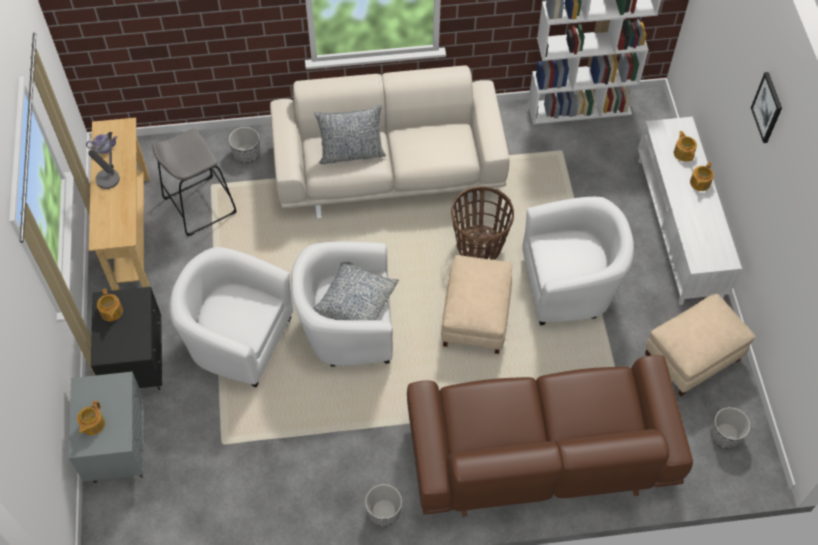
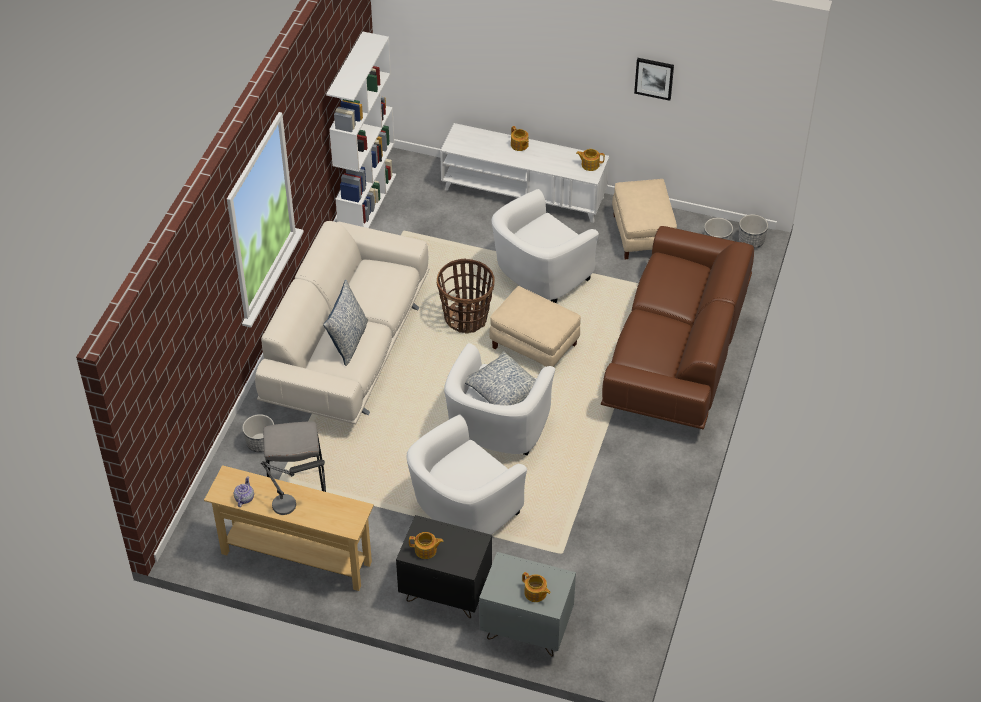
camera: 65 degrees left, 10 degrees down
(383, 512) = (679, 466): planter -> planter (751, 241)
(570, 286) = (539, 278): white armchair -> white armchair turned 150 degrees counterclockwise
(683, 153) = (485, 142): teapot -> teapot (590, 164)
(767, 107) = (554, 36): picture -> picture (654, 78)

